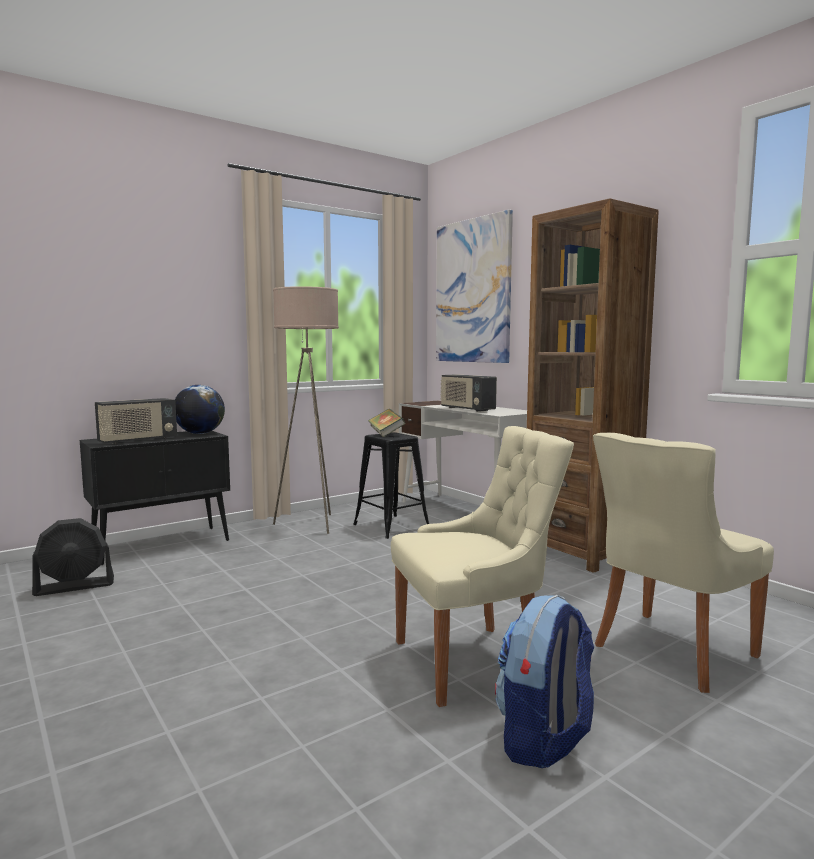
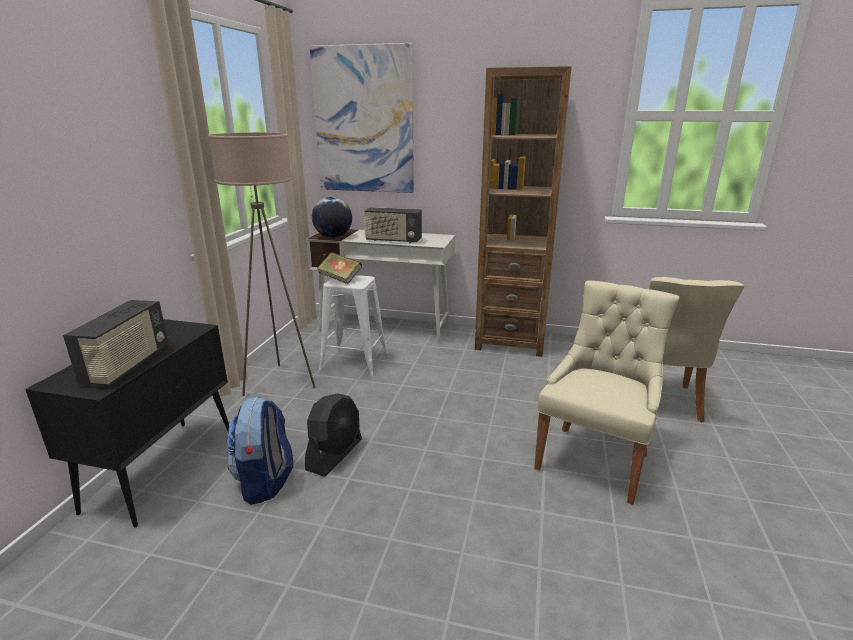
camera: 40 degrees left, 15 degrees up
(75, 586) = (158, 569): black fan -> black fan (335, 454)
(200, 433) = (172, 329): globe -> globe (333, 237)
(391, 526) = (354, 361): black stool -> white stool
(544, 739) = (700, 493): backpack -> backpack (265, 482)

